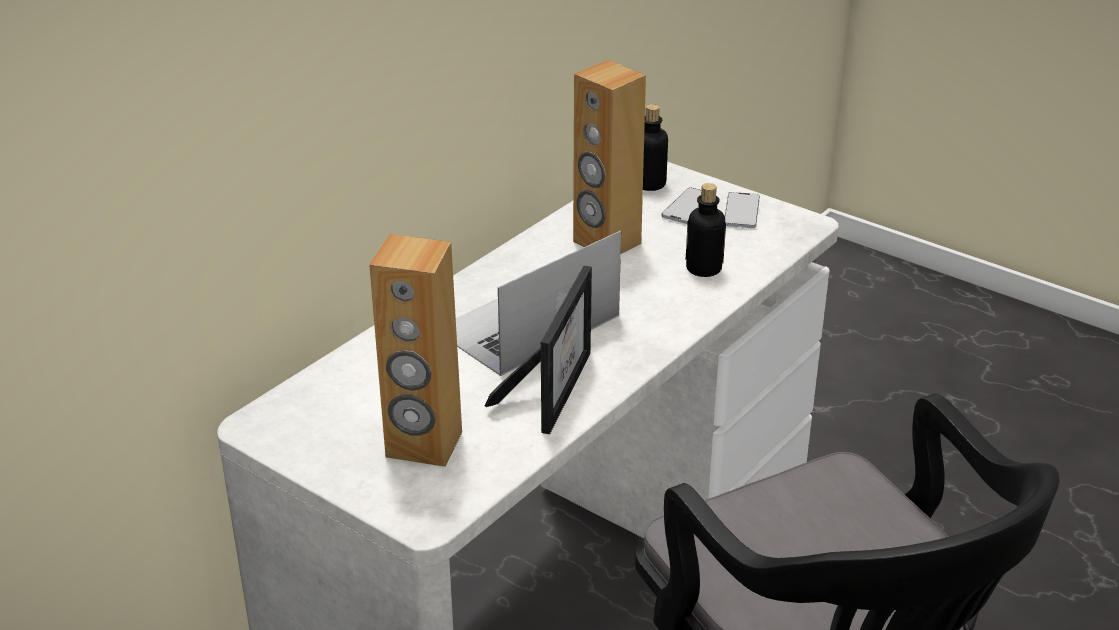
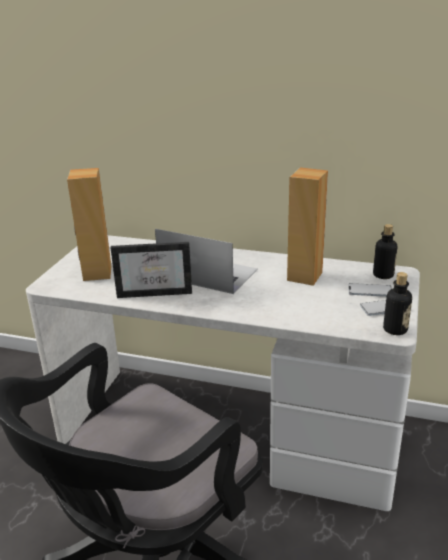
camera: 70 degrees right, 5 degrees down
(703, 269) = (303, 308): bottle -> bottle (395, 329)

